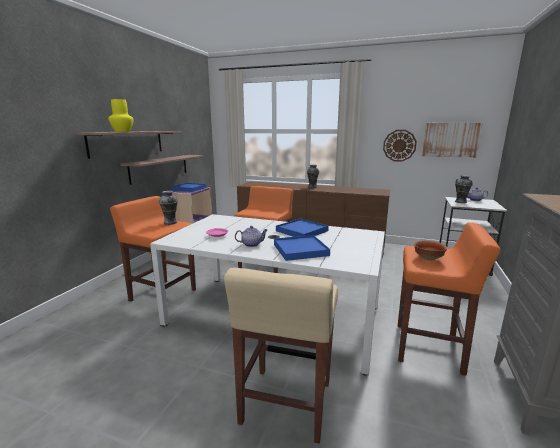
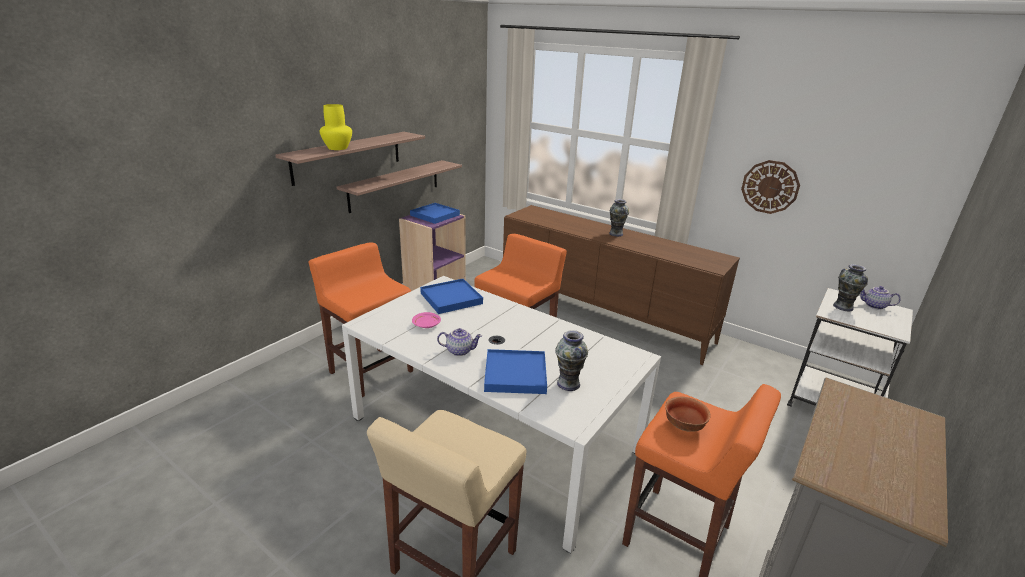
camera: 15 degrees right, 10 degrees up
(170, 222) = (384, 284): vase -> vase (568, 383)
(302, 231) = (541, 334): blue tray -> blue tray (451, 298)
(450, 140) = (861, 192): picture -> none

